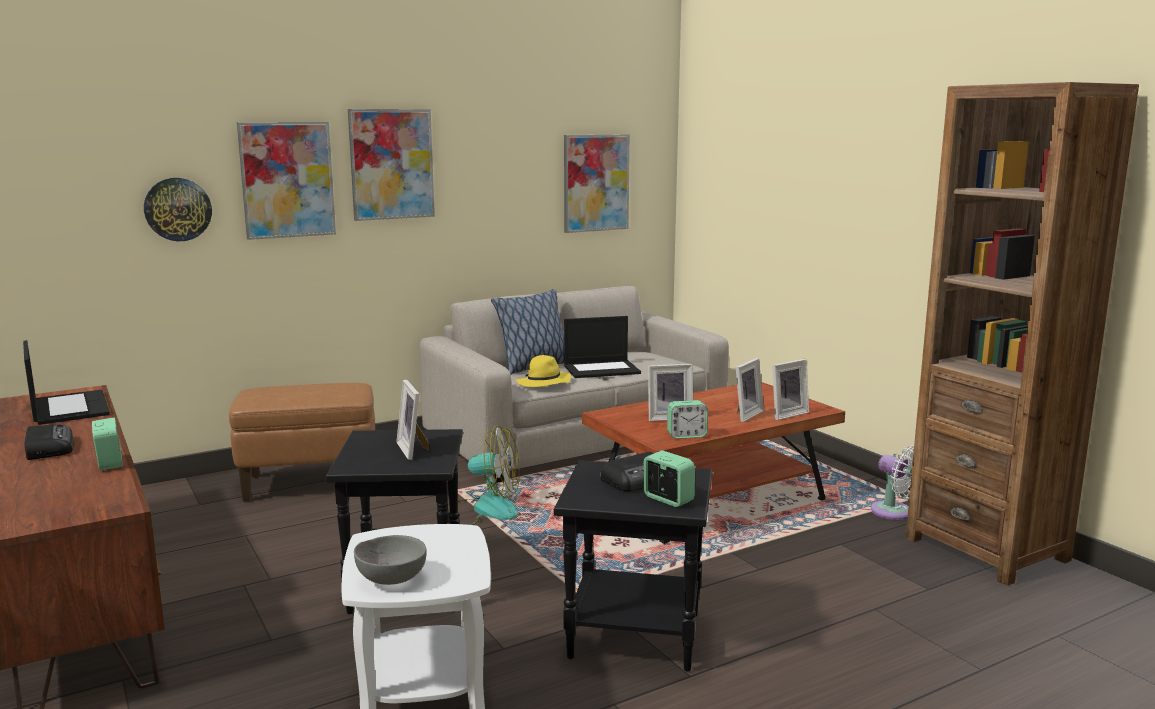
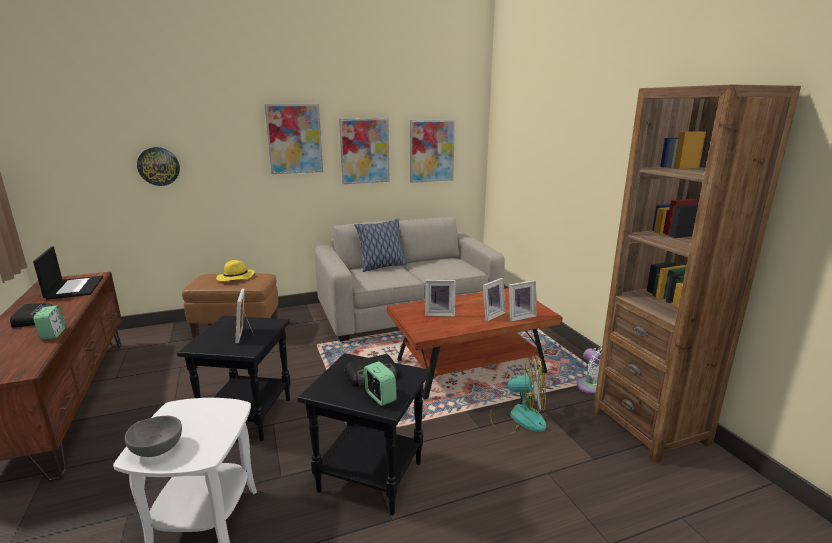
camera: 10 degrees right, 5 degrees up
(287, 180) = (227, 148): picture -> picture (364, 151)
(484, 510) = (326, 361): fan -> fan (518, 417)
(543, 383) = (378, 280): yellow hat -> yellow hat (235, 278)
(602, 369) = (421, 271): laptop -> none
(686, 435) = (442, 330): alarm clock -> none

